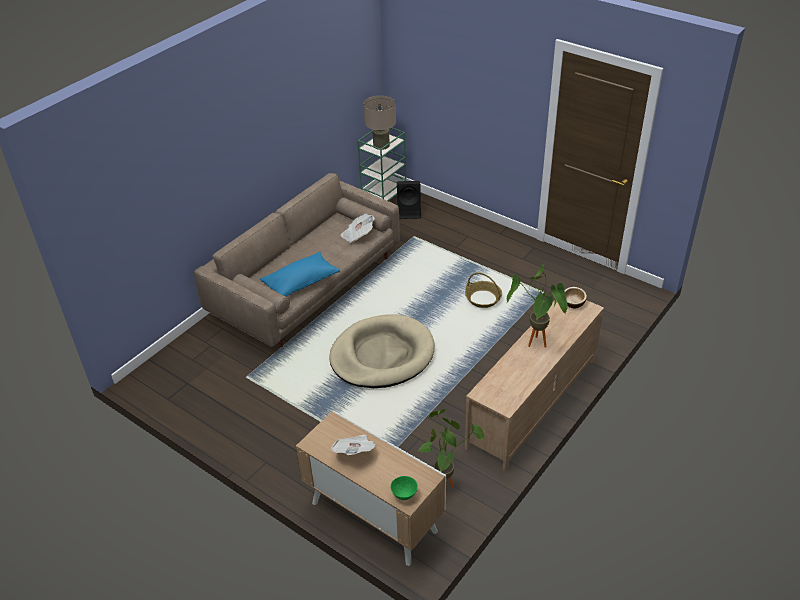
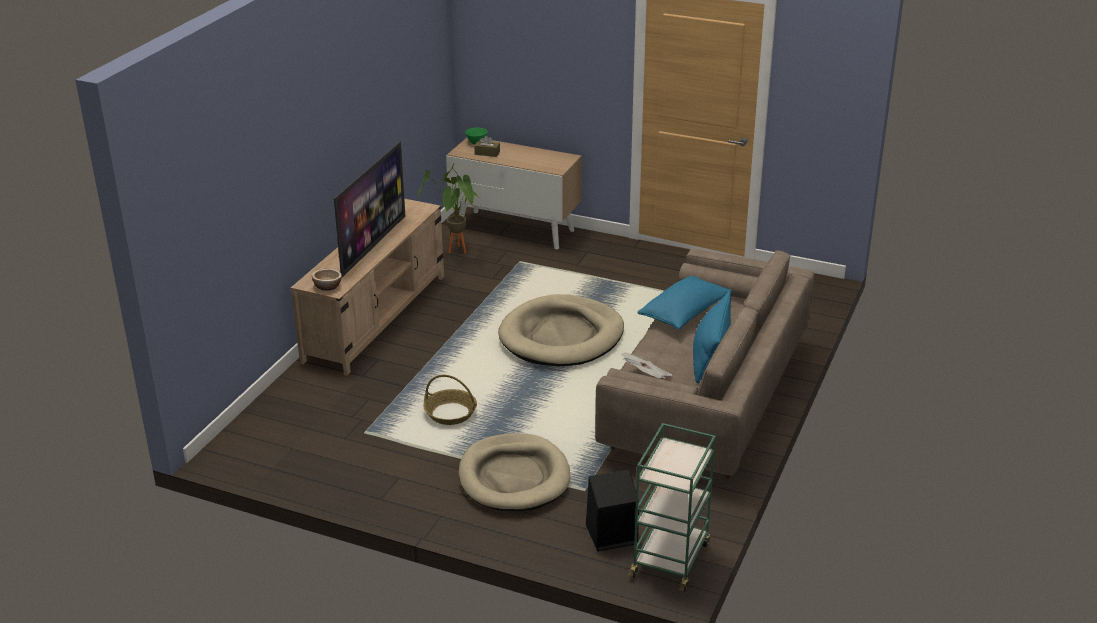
camera: 165 degrees right, 10 degrees down
(307, 245) = (710, 357): none -> blue pillow
(355, 452) = (528, 157): newspaper -> none
(381, 145) = (674, 459): beige table lamp -> none
(398, 469) = (487, 153): none -> brown tissue box
(452, 249) = (514, 477): none -> beige dog bed
(536, 346) = (372, 245): potted plant -> television

